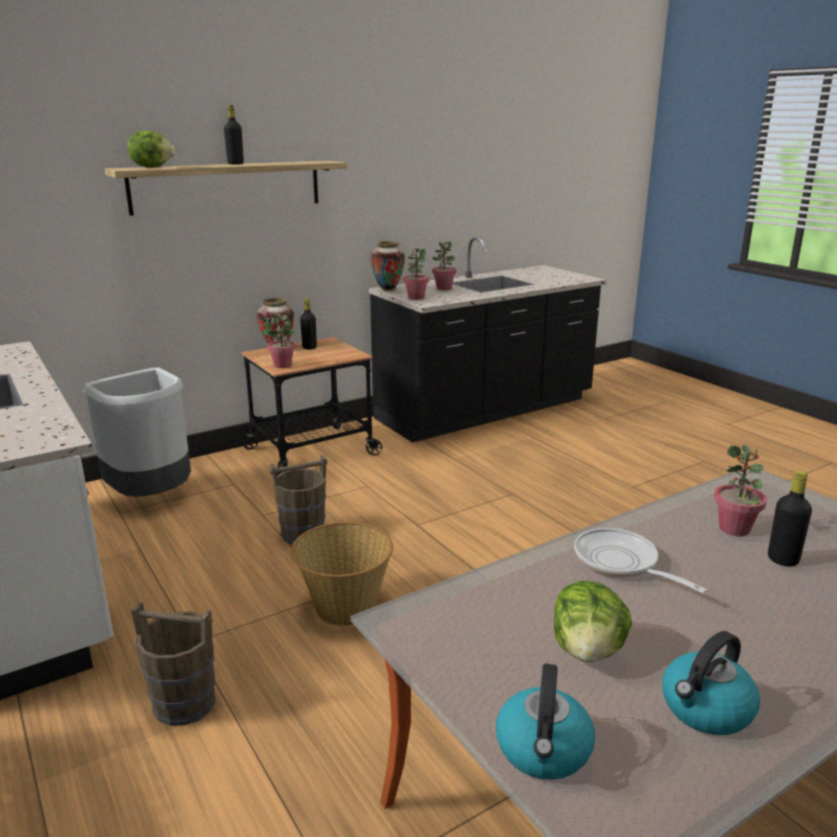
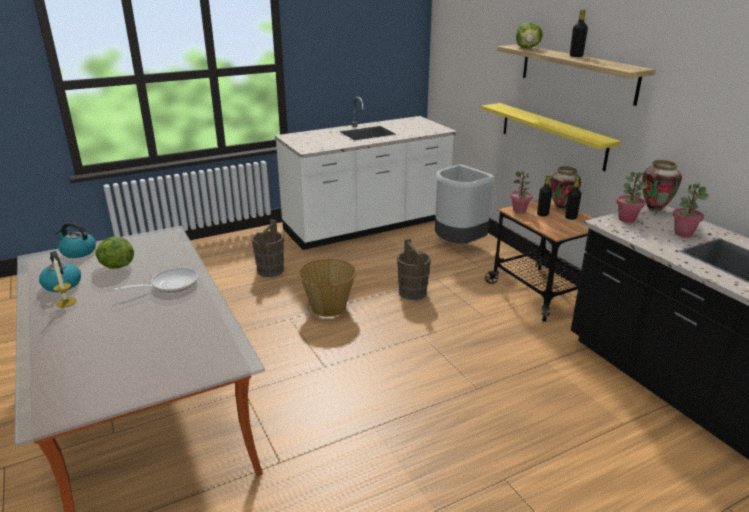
camera: 95 degrees right, 5 degrees up
(208, 277) = (552, 135): none -> yellow shelf
(734, 529) = (177, 330): potted plant -> none
(762, 670) = (66, 302): none -> candle
(783, 560) = (134, 337): black bottle -> black bottle (542, 214)

